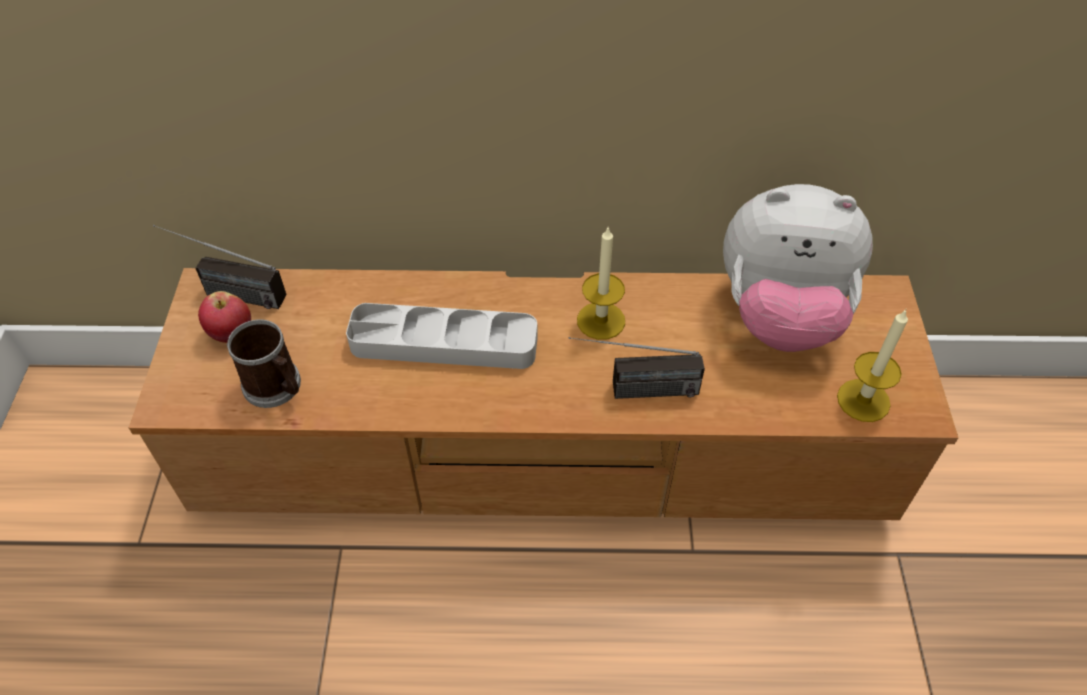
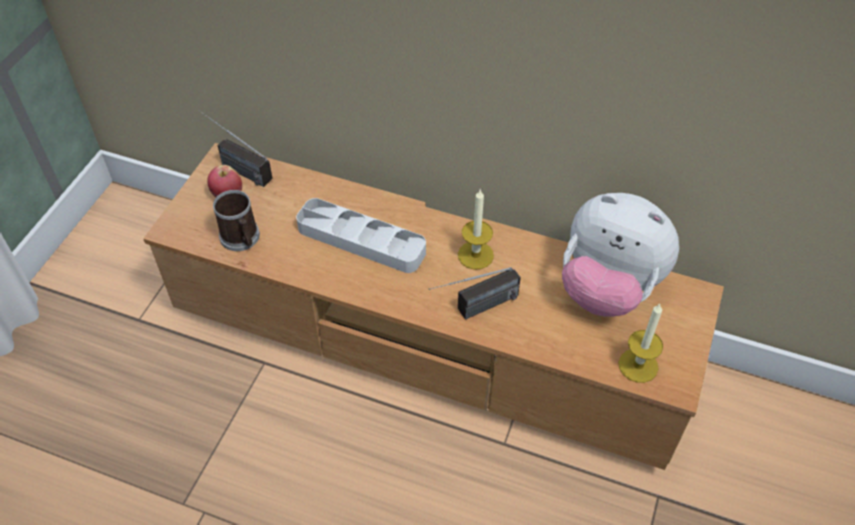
camera: 20 degrees right, 0 degrees up
(632, 391) = (474, 310): radio -> radio turned 45 degrees counterclockwise

